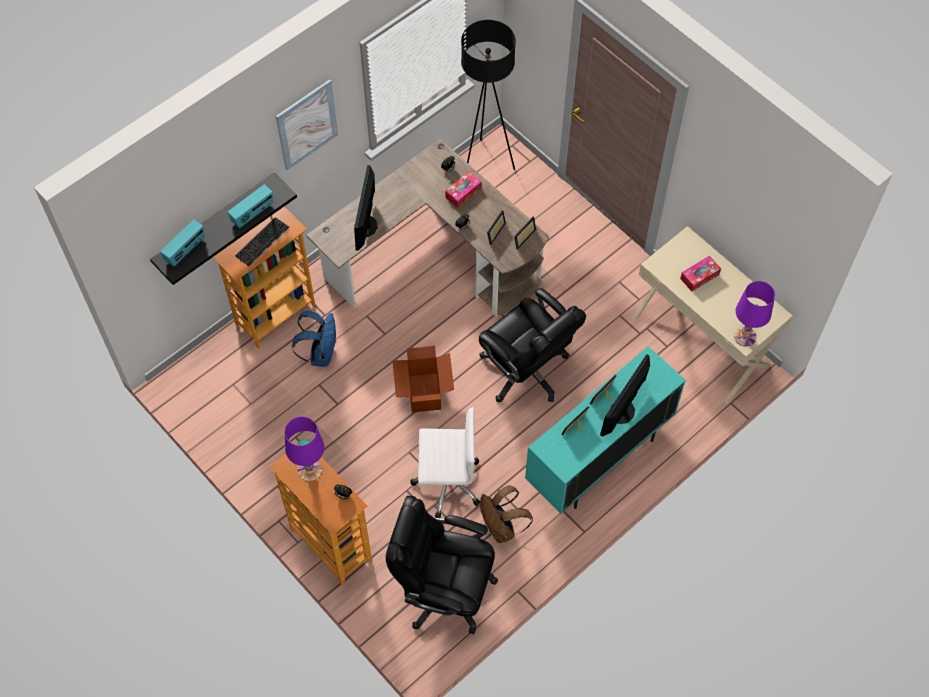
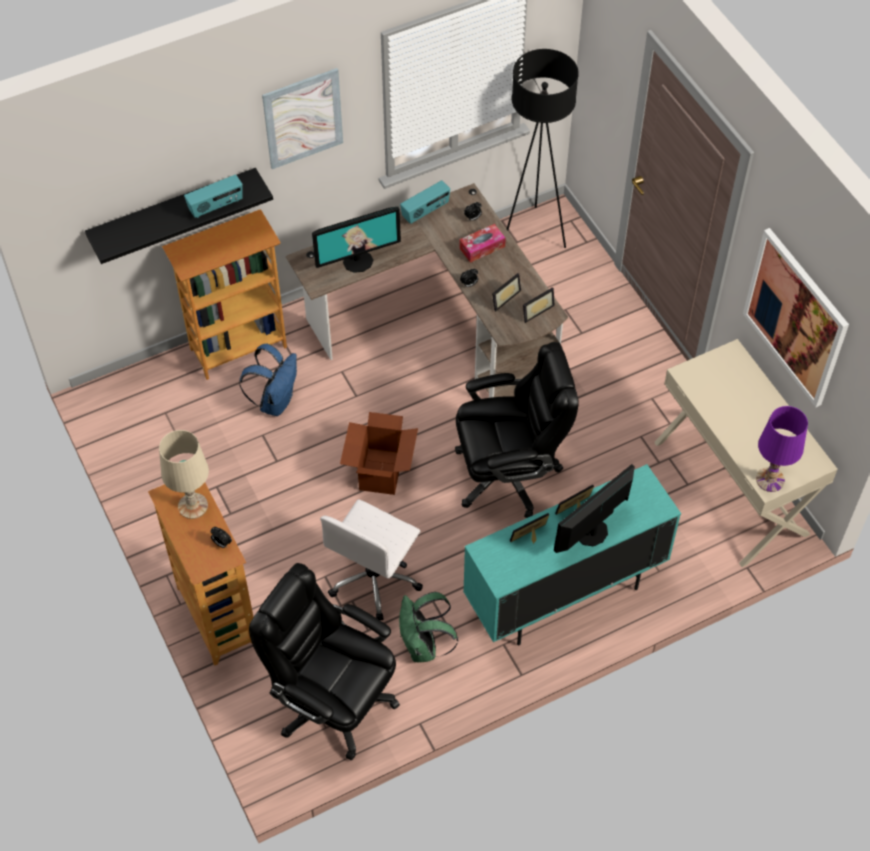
camera: 15 degrees right, 5 degrees down
(185, 250) = (127, 229): radio -> radio (425, 211)
(262, 242) = (224, 246): keyboard -> none
(310, 469) = (193, 505): purple table lamp -> beige table lamp
(366, 226) = (358, 261): monitor -> monitor turned 135 degrees counterclockwise
(446, 482) = (374, 578): white office chair -> white office chair turned 105 degrees clockwise
(502, 528) = (423, 646): brown backpack -> green backpack
(526, 370) = (509, 474): black office chair -> black office chair turned 75 degrees counterclockwise
(699, 276) = (734, 399): tissue box -> none
(741, 207) = (795, 317): none -> picture

